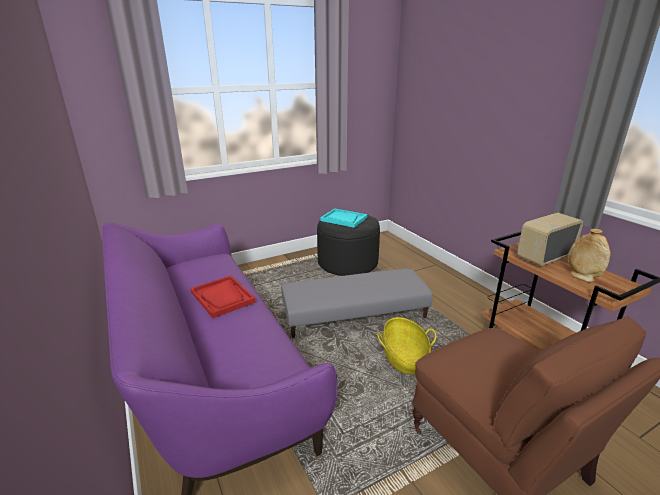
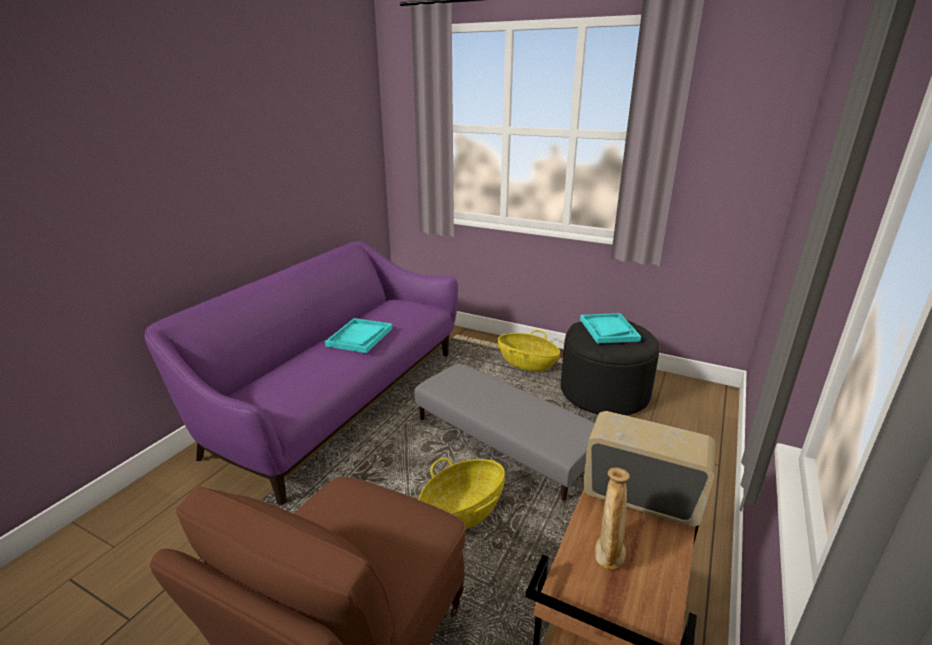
camera: 55 degrees right, 0 degrees up
(223, 297) = (360, 337): red tray -> turquoise tray
(285, 271) = (526, 363): none -> basket

